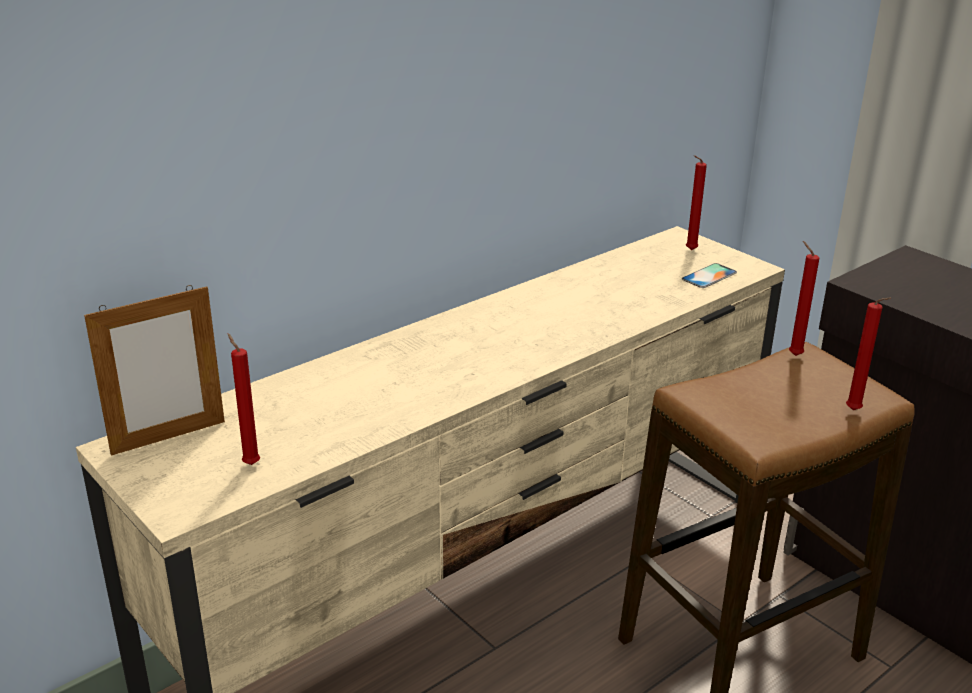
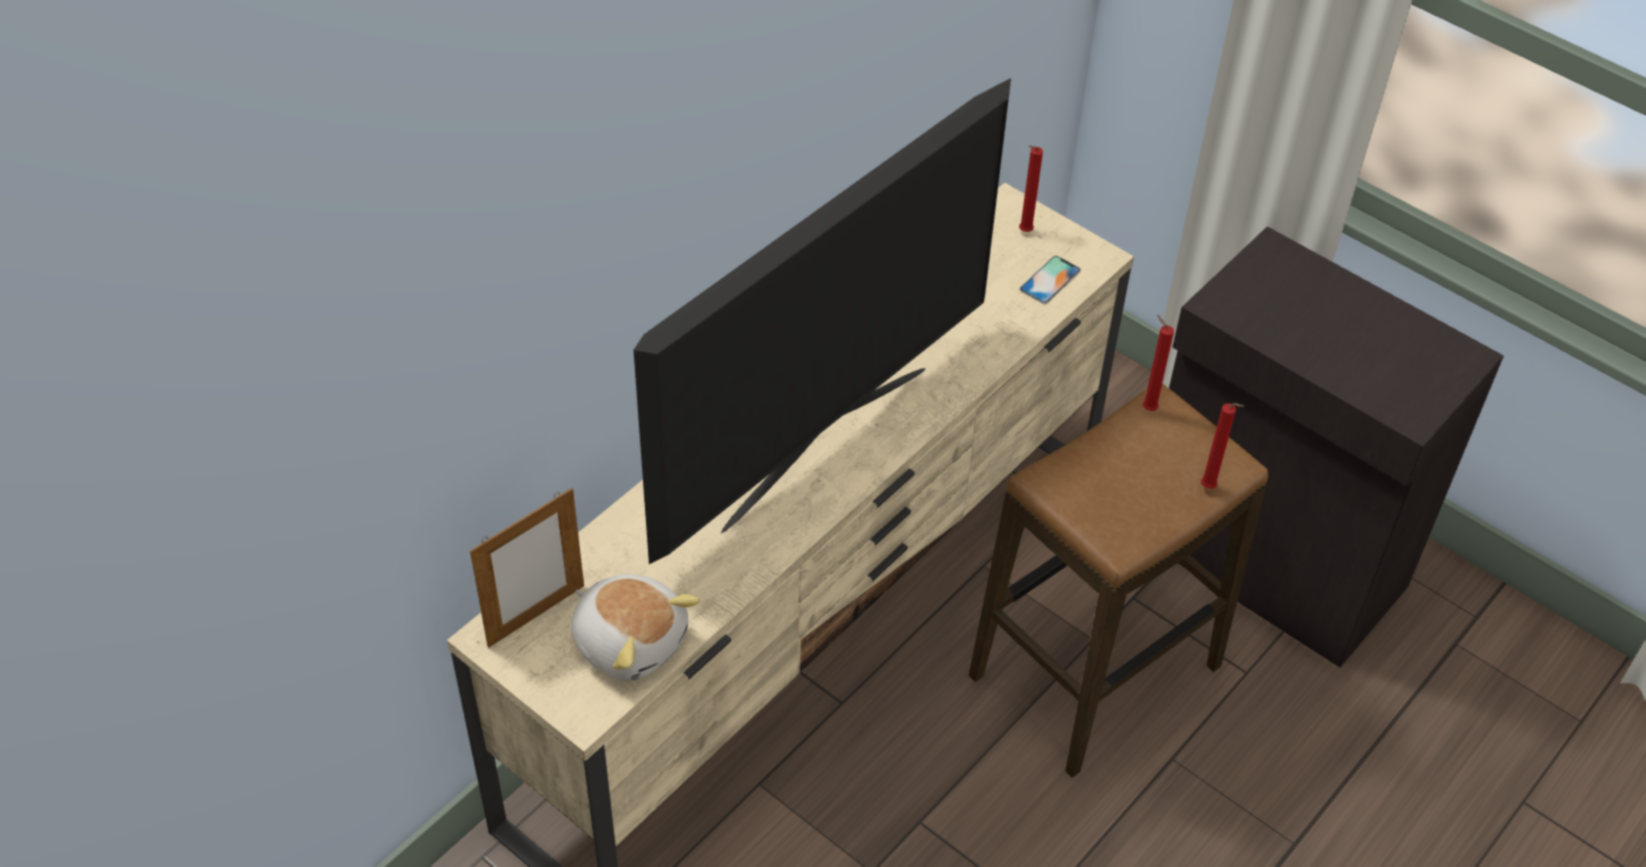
camera: 10 degrees left, 20 degrees up
(250, 463) = (630, 640): red candle -> plush toy
(483, 352) = (823, 445): none -> television

